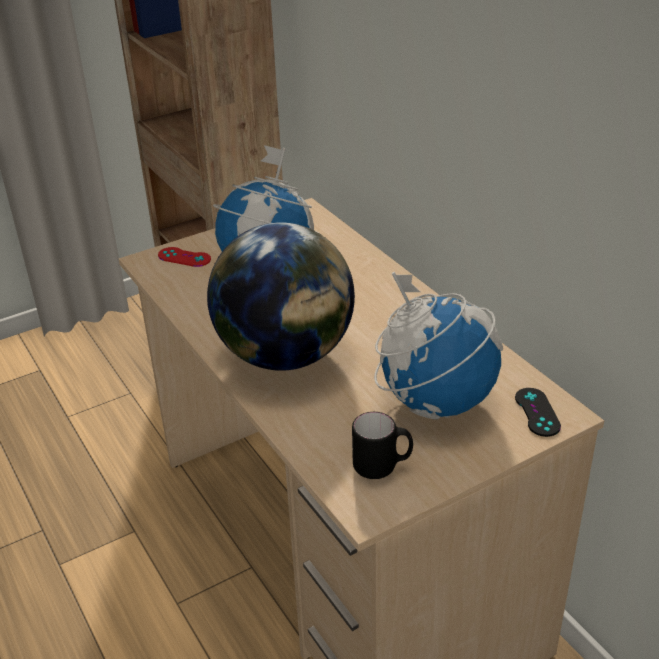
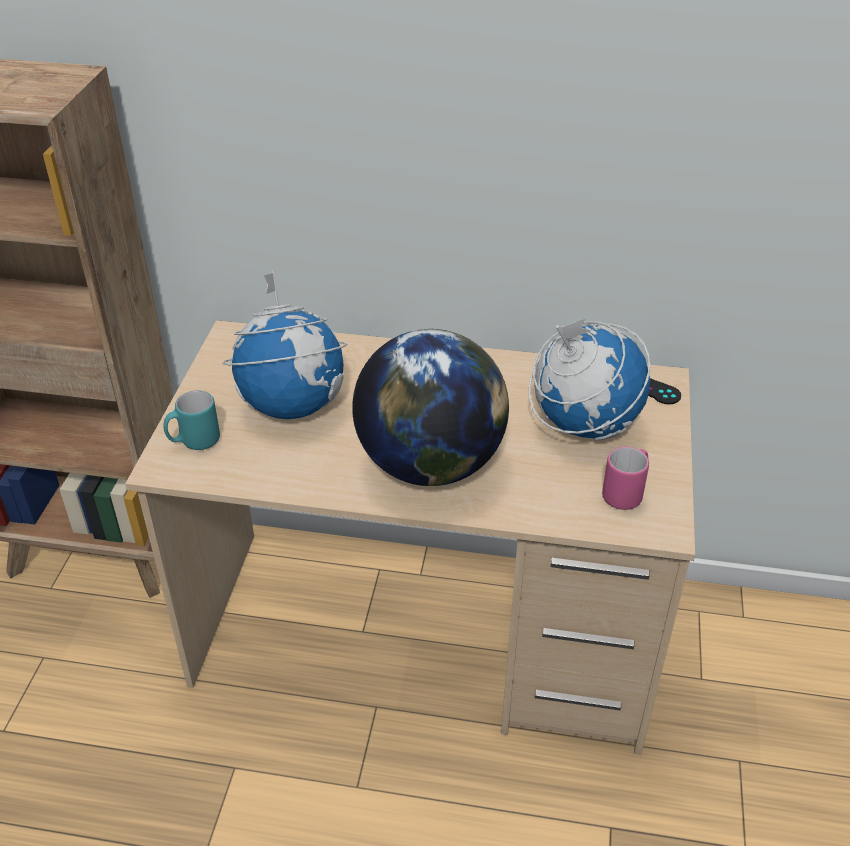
camera: 50 degrees left, 5 degrees up
(184, 257) = (194, 441): red game controller -> turquoise mug
(382, 466) = (626, 493): black mug -> pink mug

